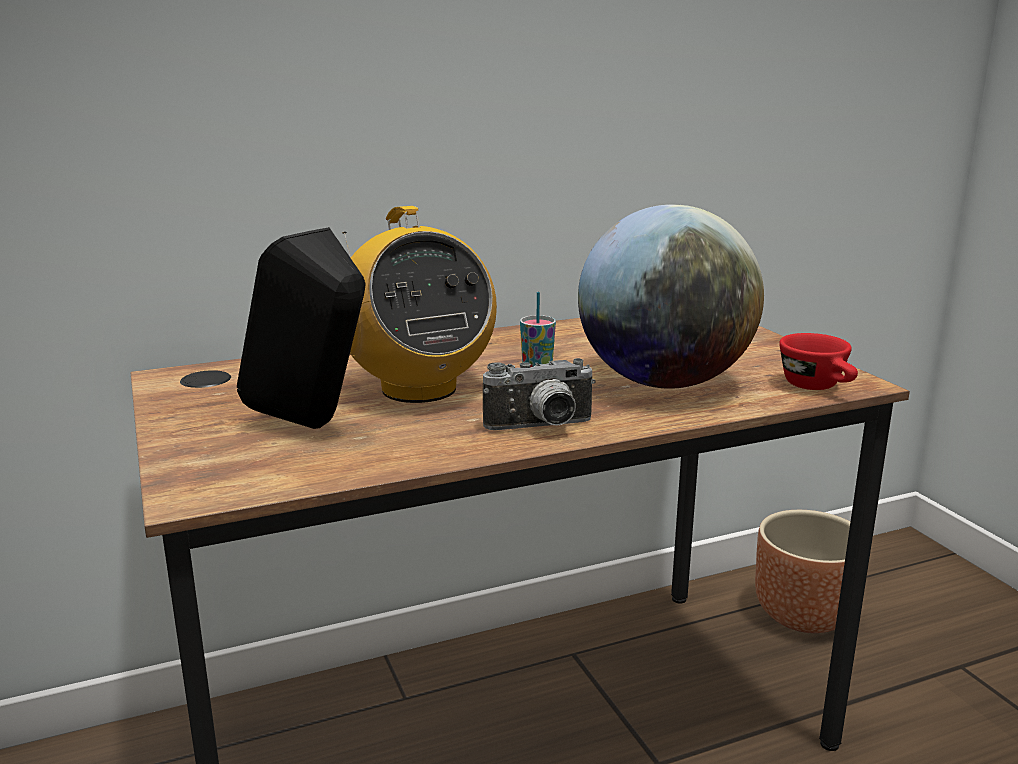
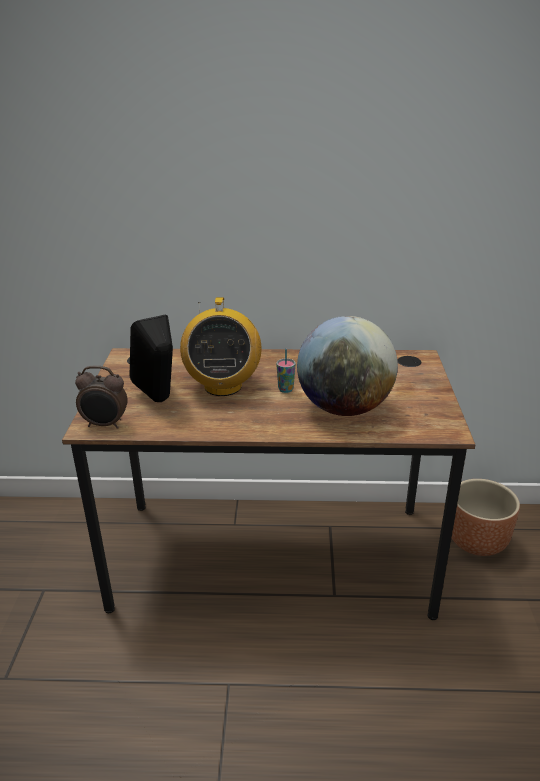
camera: 25 degrees right, 10 degrees up
(231, 482) = (105, 425): none -> alarm clock
(542, 428) = (255, 425): camera -> none
(818, 387) = (424, 430): red cup -> none

